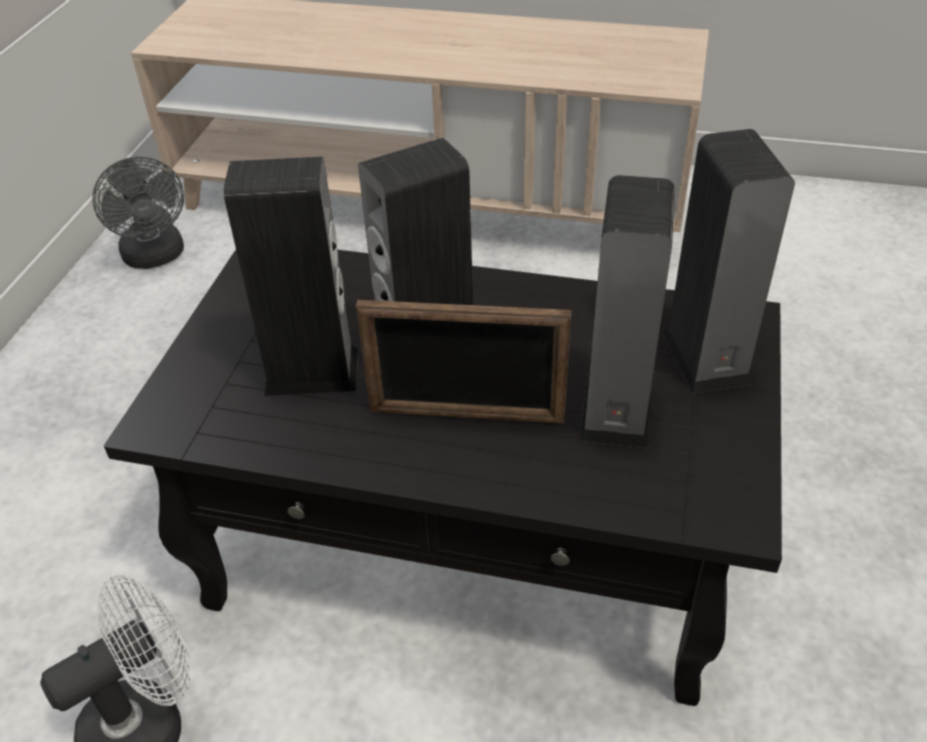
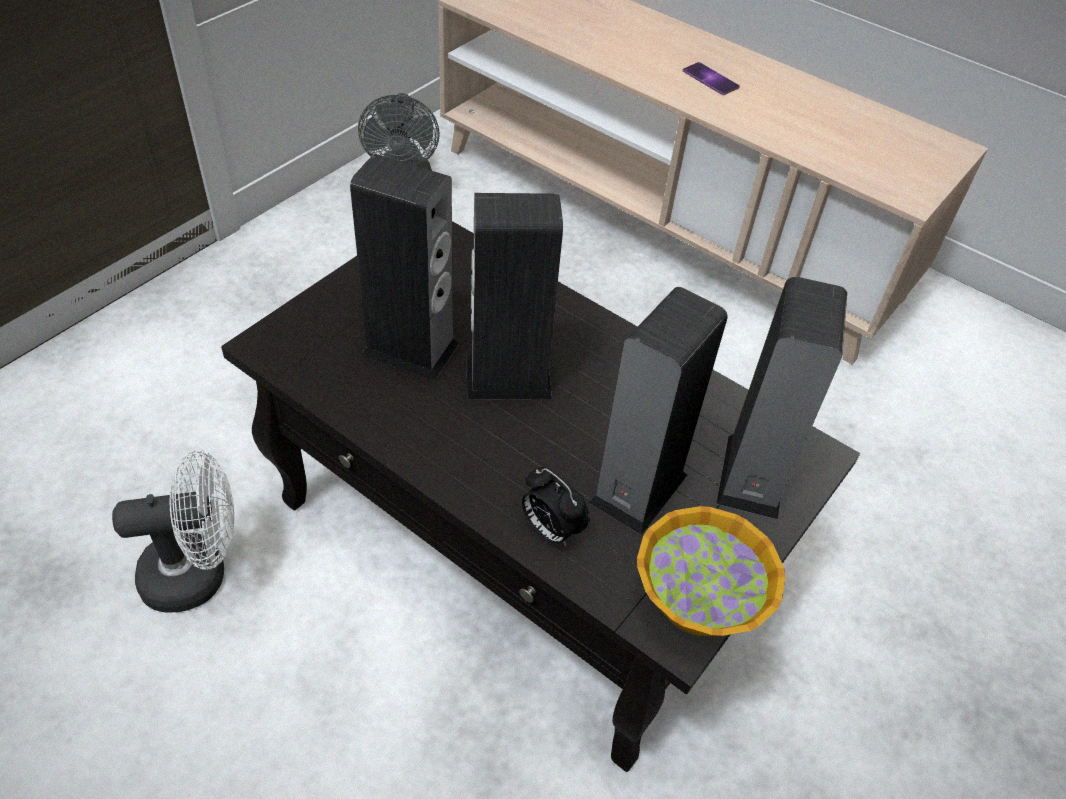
camera: 20 degrees right, 5 degrees up
(440, 45) = (710, 79): none -> phone
(466, 415) = (509, 440): picture frame -> none
(561, 479) = (550, 530): none -> alarm clock
(735, 482) = (697, 600): none -> bowl

